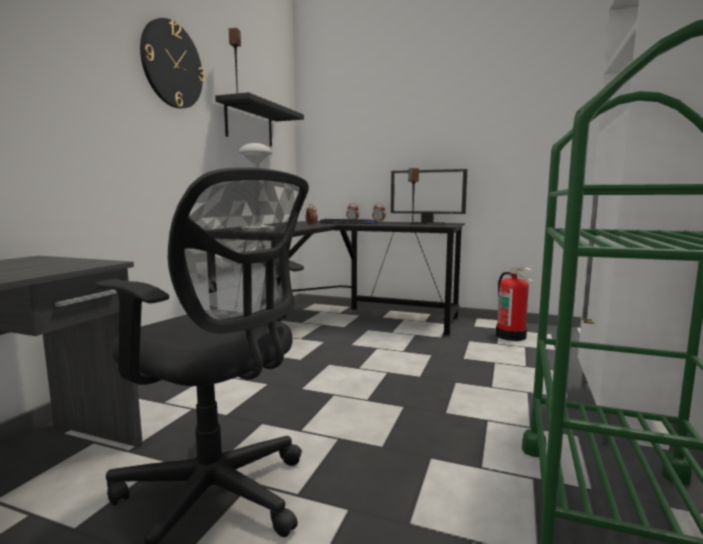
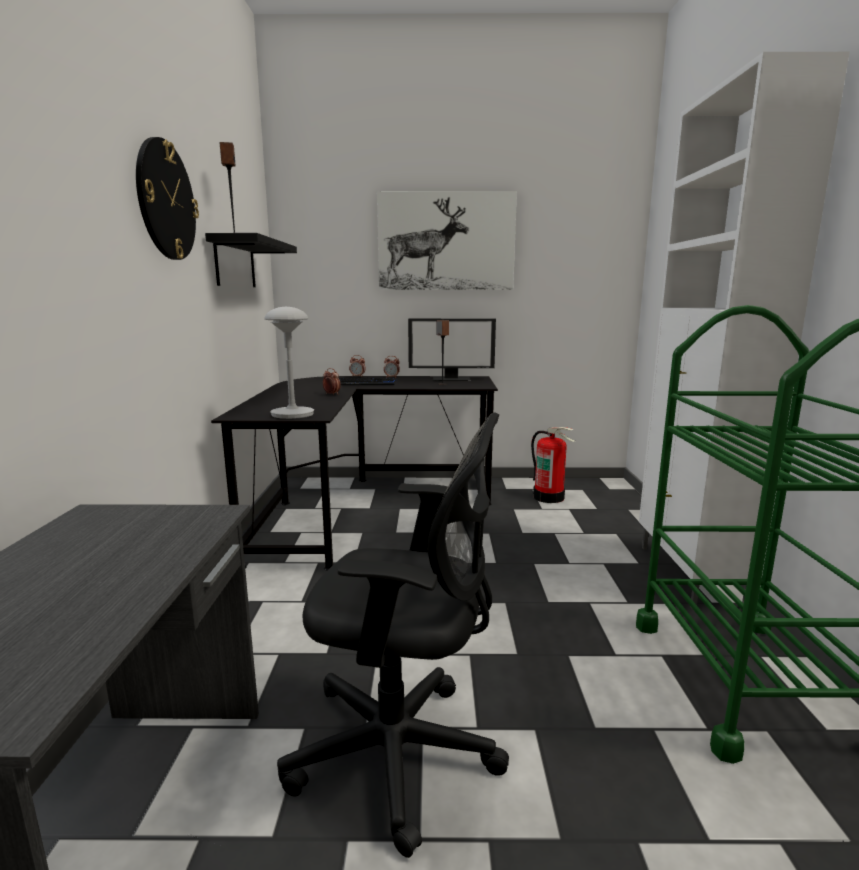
camera: 20 degrees left, 5 degrees up
(430, 107) = (446, 242): none -> picture

